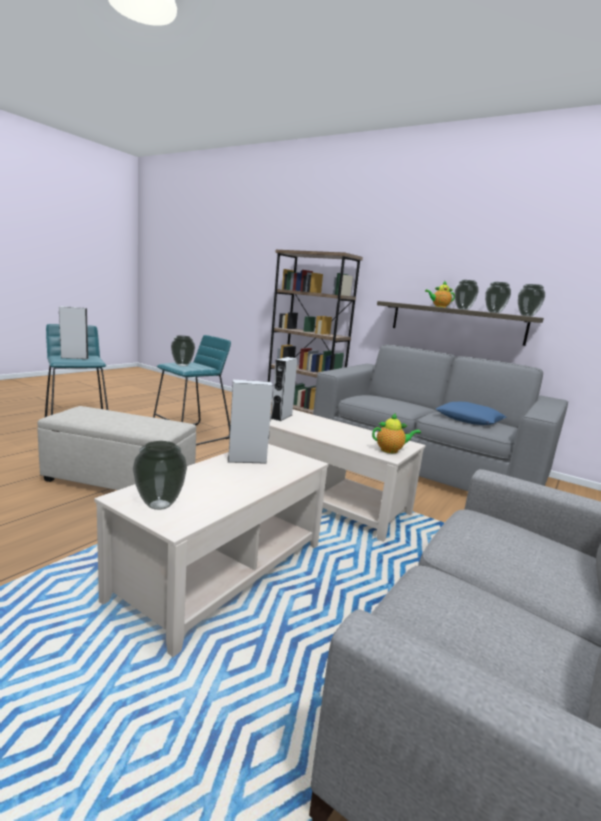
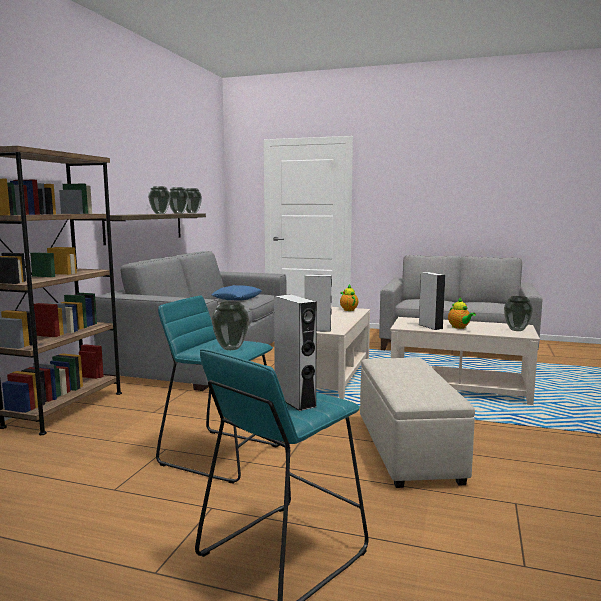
camera: 105 degrees left, 5 degrees down
(439, 307) = (143, 214): teapot -> teapot (459, 327)

